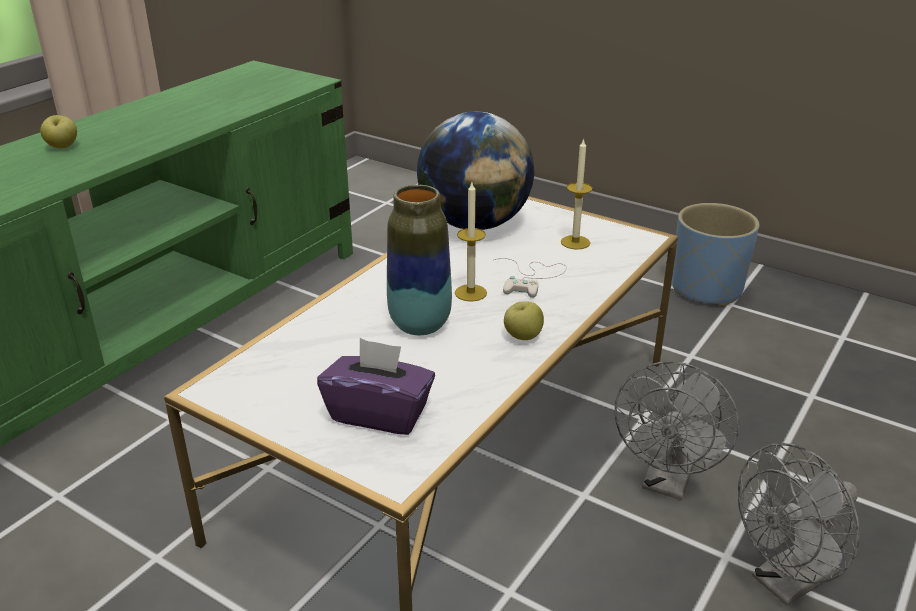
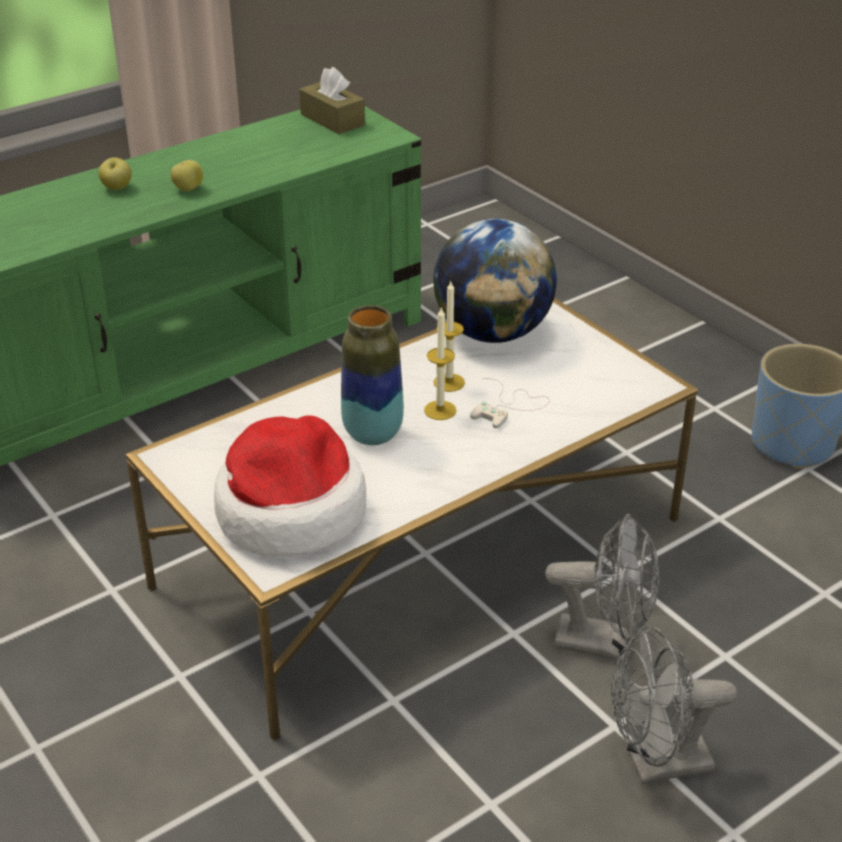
camera: 20 degrees right, 5 degrees up
(251, 76) = (332, 120): none -> brown tissue box
(379, 413) = (289, 511): purple tissue box -> hat
(522, 337) = (459, 467): apple -> apple (188, 189)
(575, 242) = (581, 374): candle -> candle (449, 382)
(667, 482) = (604, 642): grey fan -> grey fan turned 120 degrees counterclockwise

